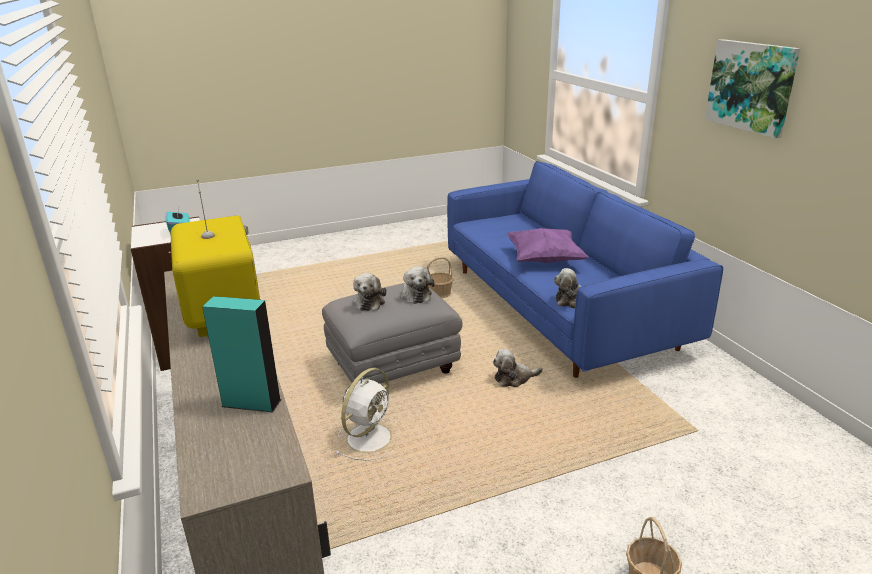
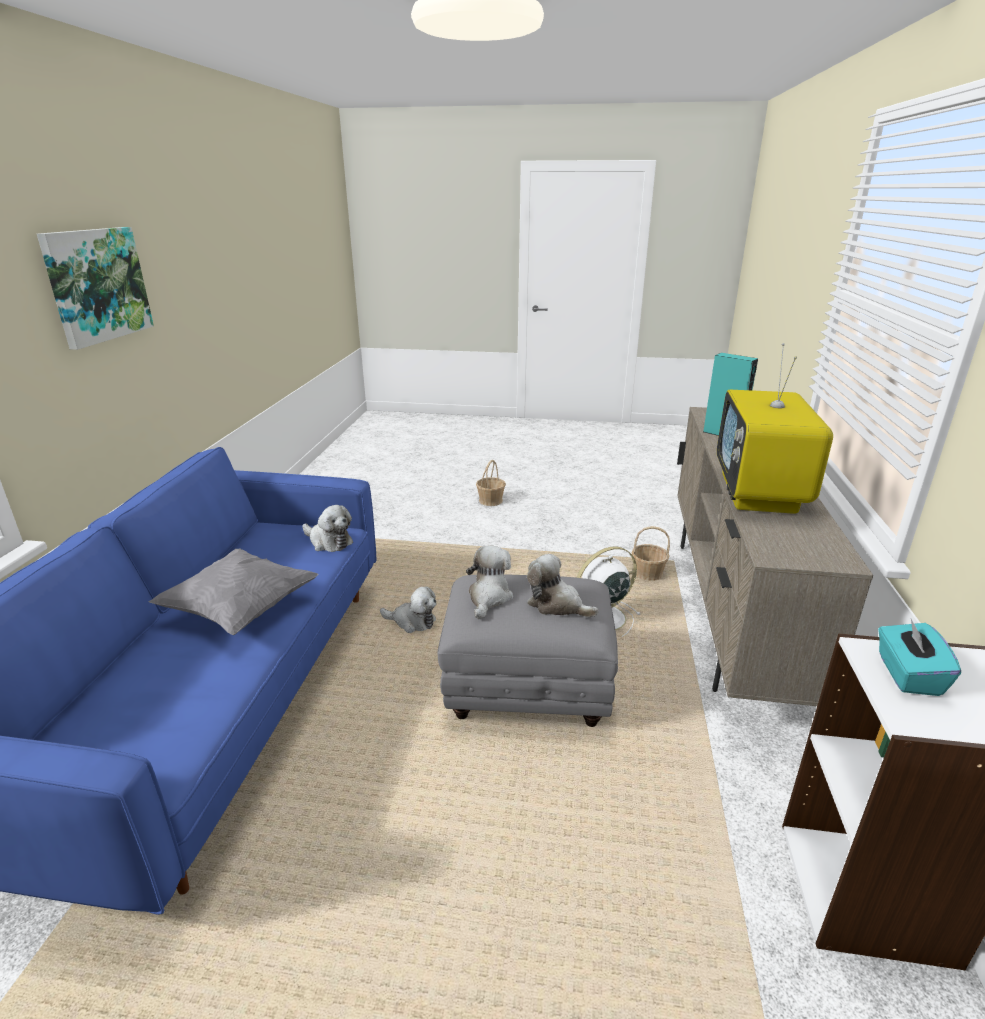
camera: 150 degrees left, 0 degrees up
(369, 301) = (557, 604): plush toy -> plush toy turned 90 degrees counterclockwise
(440, 294) = (315, 831): basket -> basket (647, 573)
(544, 260) = (241, 610): purple pillow -> grey pillow

